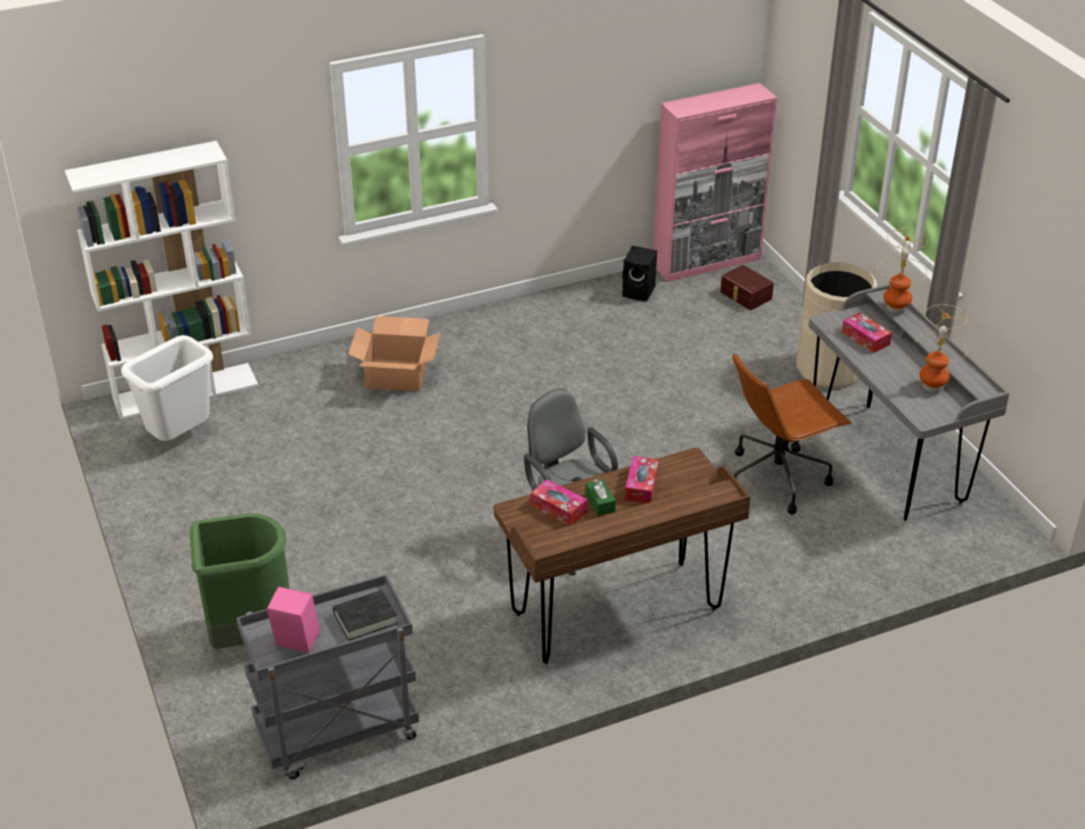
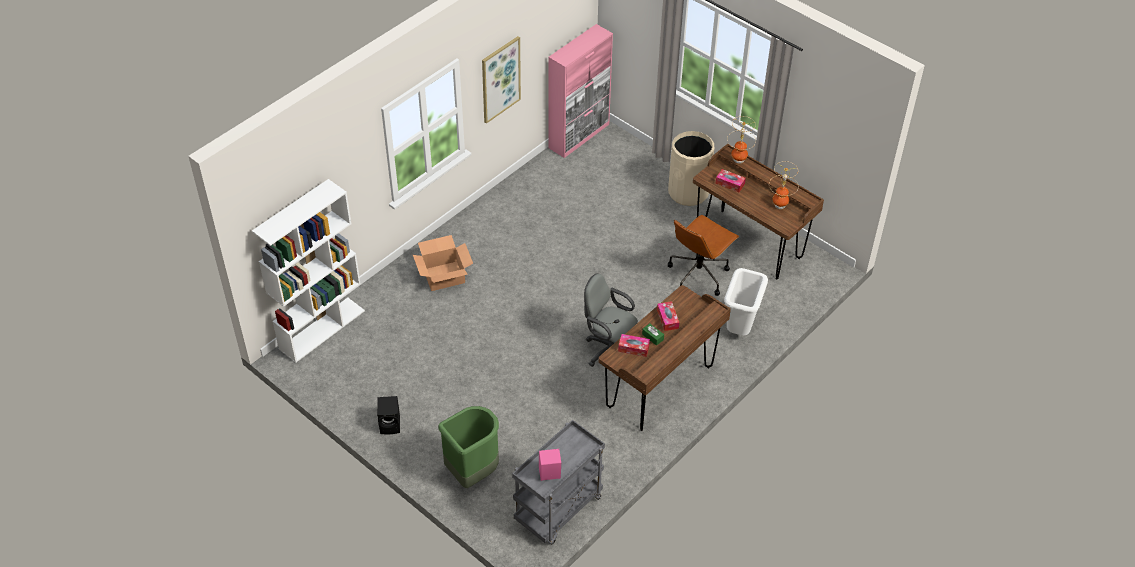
camera: 25 degrees left, 10 degrees up
(181, 437) = (342, 362): white trash can -> white trash can (740, 328)
(365, 619) = (575, 448): black book -> none
(565, 105) = (500, 79): none -> picture
(639, 292) = (552, 170): black speaker -> black speaker (391, 425)
(745, 296) = (614, 154): brown storage box -> none
(887, 460) = (749, 244): grey desk -> brown desk

